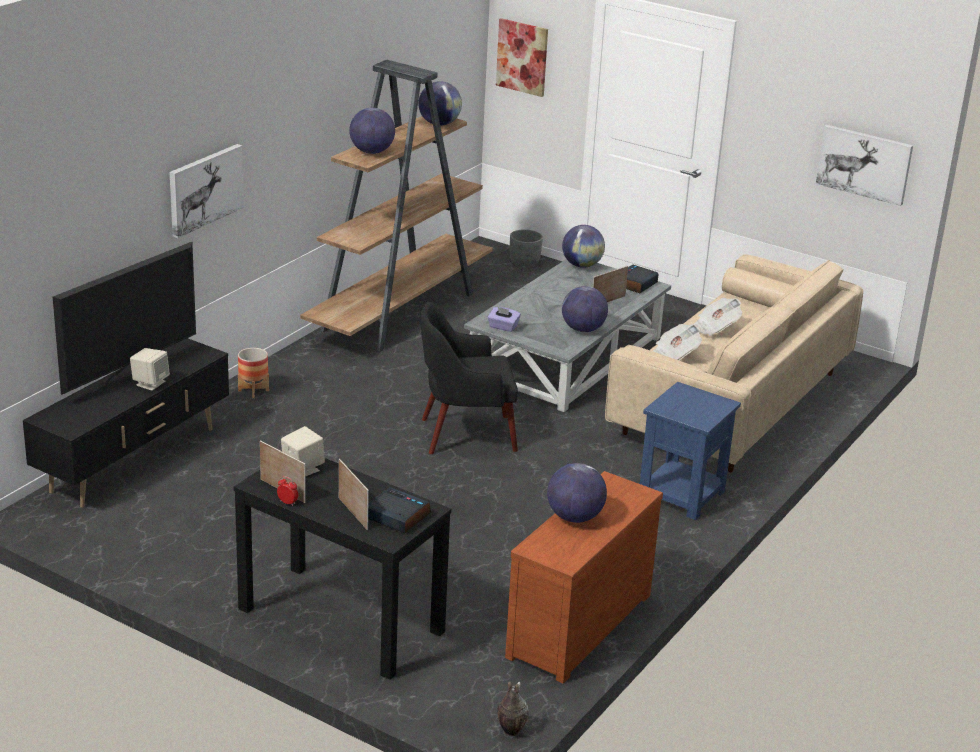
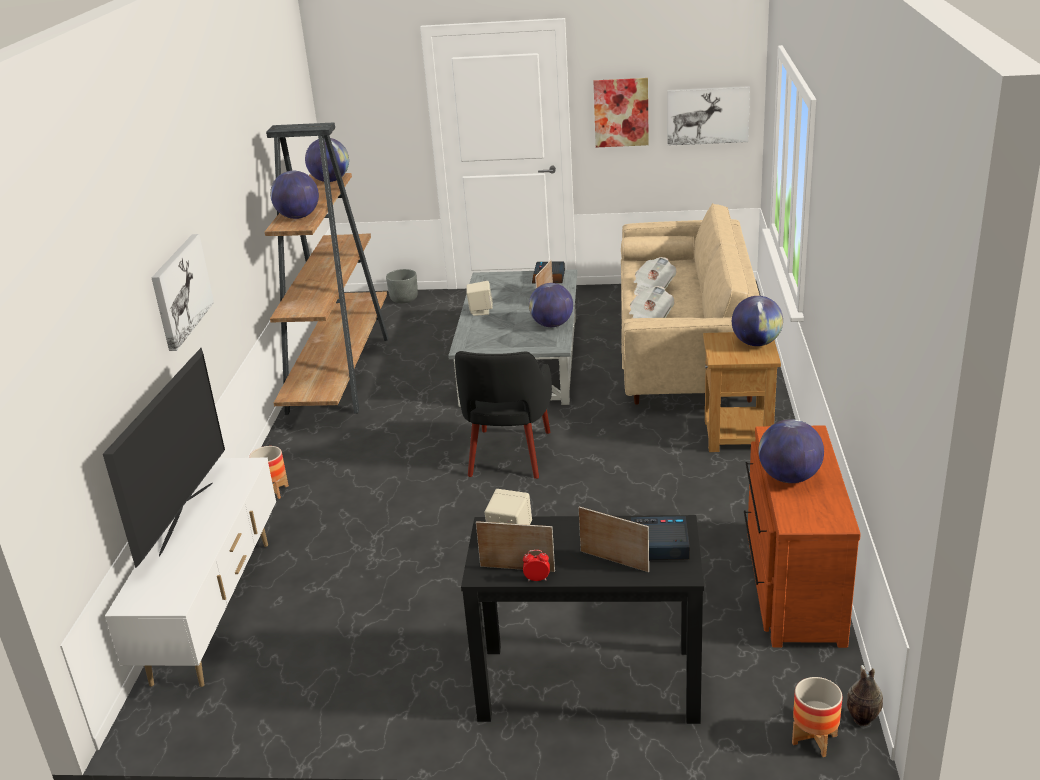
camera: 25 degrees left, 0 degrees up
(135, 460) = (215, 609): black tv stand -> white tv stand
(150, 383) = (215, 517): beige speaker -> beige speaker (480, 311)
(459, 726) = (814, 739): none -> planter
(465, 434) = (508, 455): black armchair -> black armchair turned 45 degrees counterclockwise
(503, 327) = (484, 346): purple tissue box -> none
(522, 57) = (355, 110): picture -> picture (621, 112)
(582, 265) = (490, 277): globe -> globe (756, 343)
(681, 495) = (738, 435): blue side table -> brown side table

